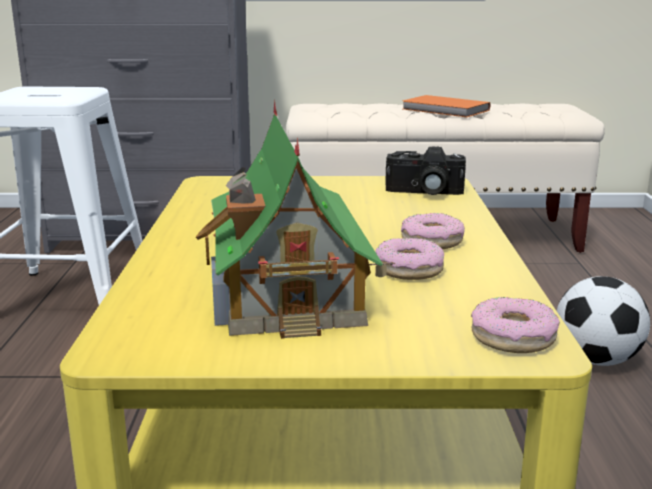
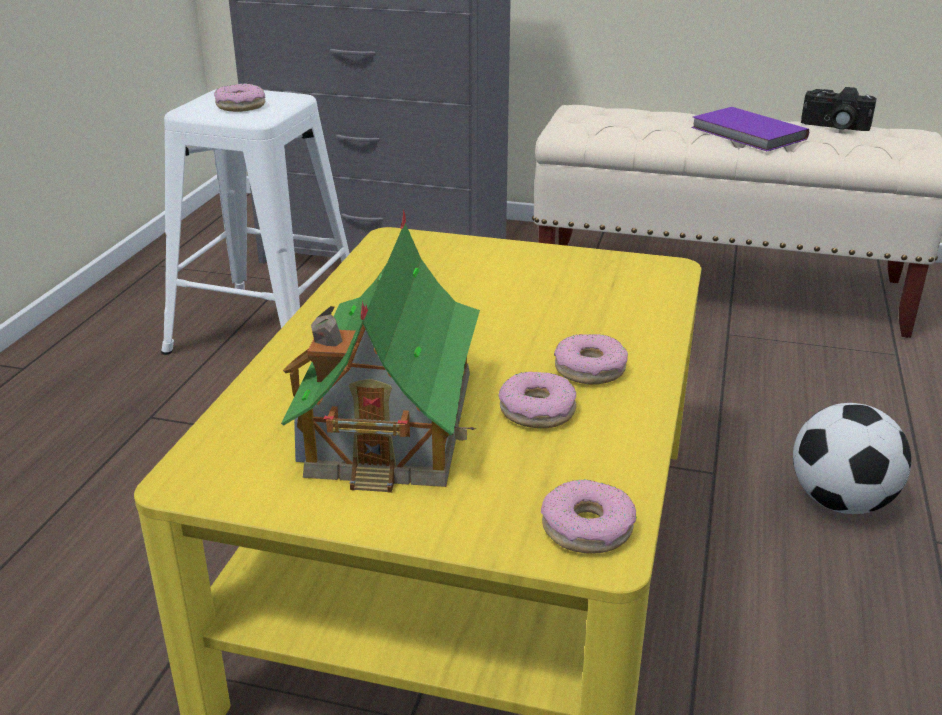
camera: 15 degrees right, 10 degrees up
(44, 95) = (241, 106): none -> donut
(424, 192) = (631, 285): camera -> camera (834, 127)
(445, 110) = (748, 134): orange book -> purple book

